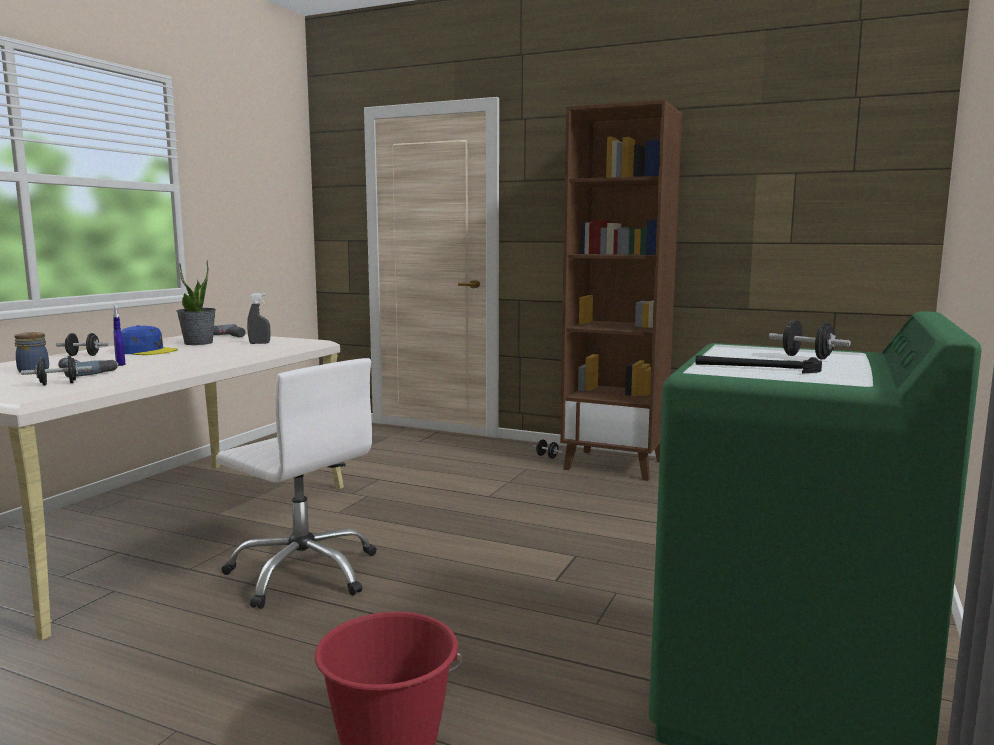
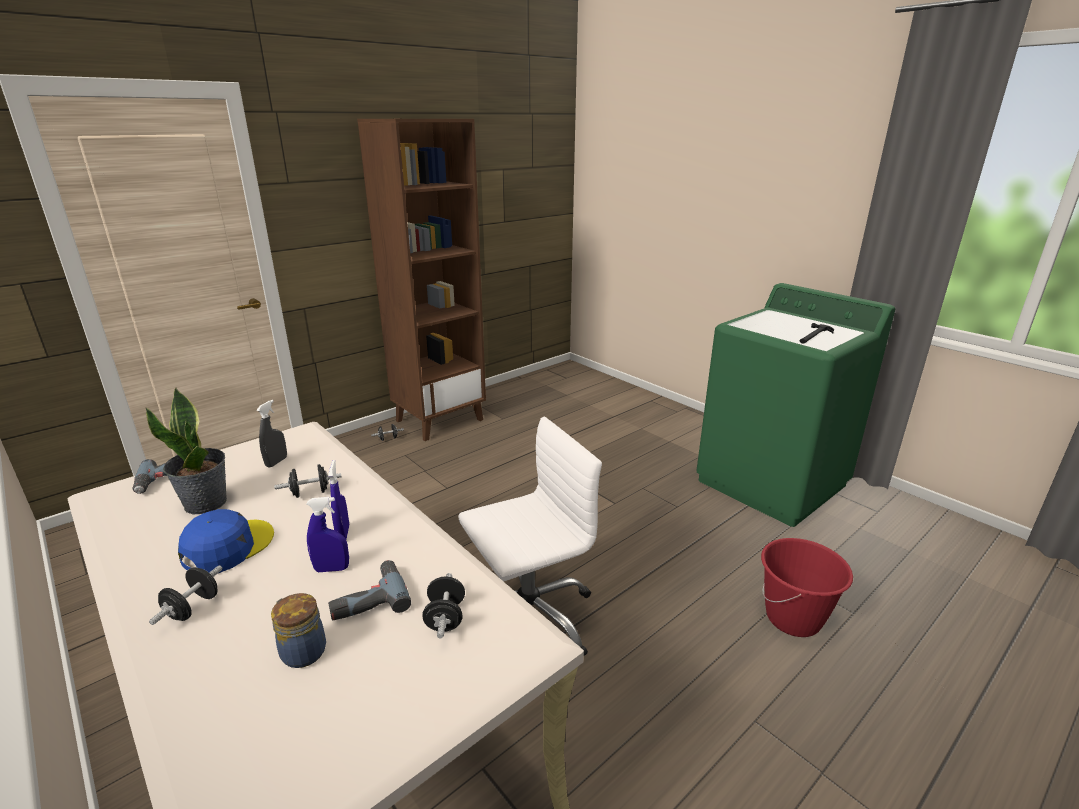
camera: 65 degrees left, 15 degrees up
(164, 361) = (343, 533): none -> blue spray bottle
(807, 357) = (782, 321): black dumbbell -> black dumbbell (310, 493)

